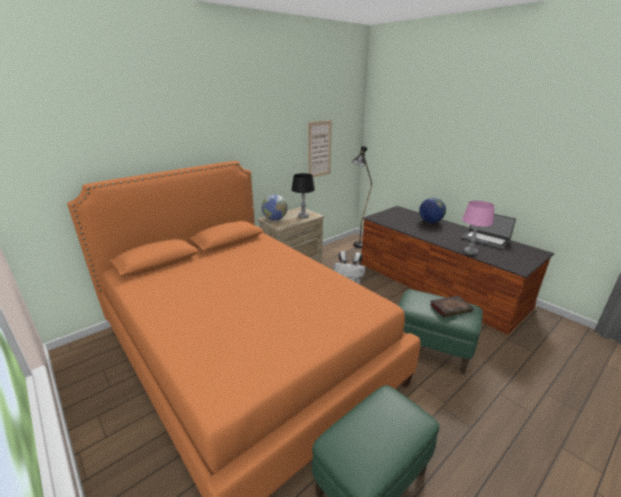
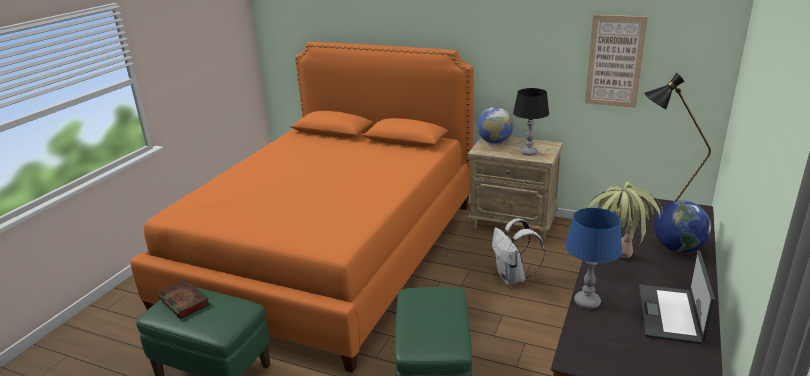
camera: 65 degrees right, 0 degrees up
(439, 237) = (615, 265): none -> potted plant
(451, 308) = (434, 327): book -> book (185, 302)
(470, 252) = (586, 302): pink table lamp -> blue table lamp

